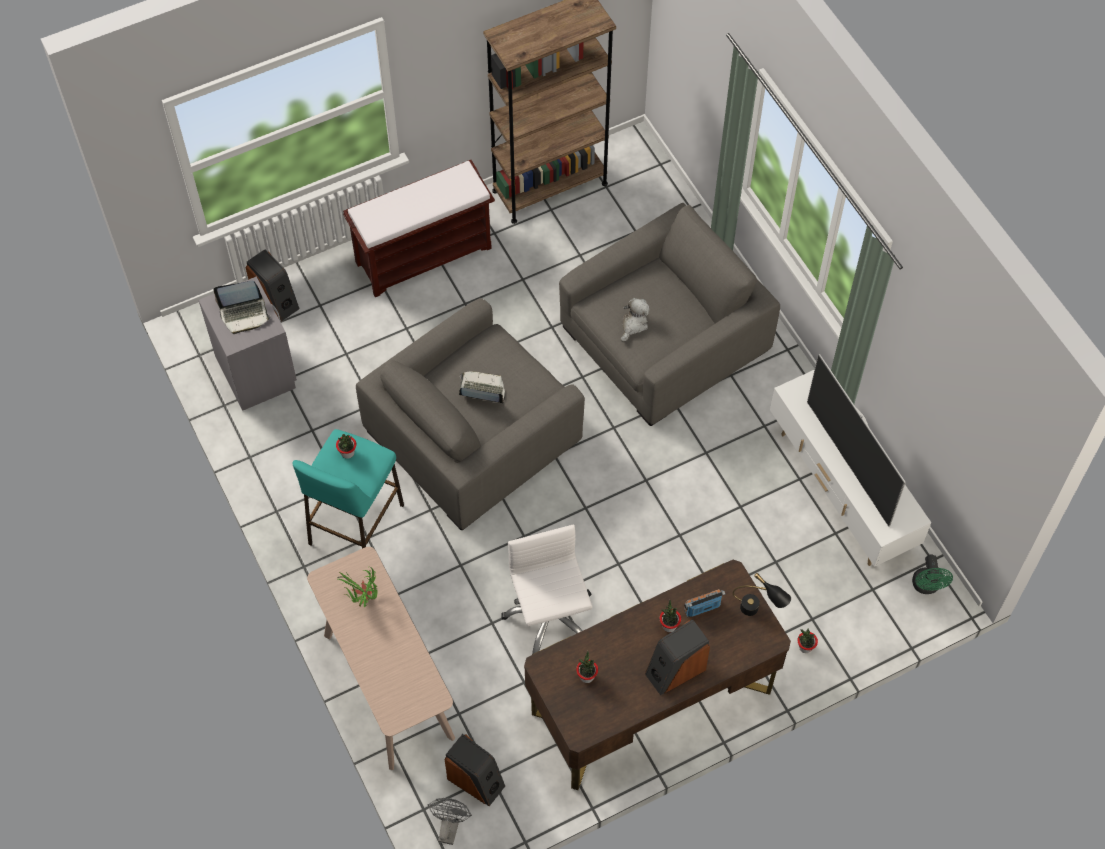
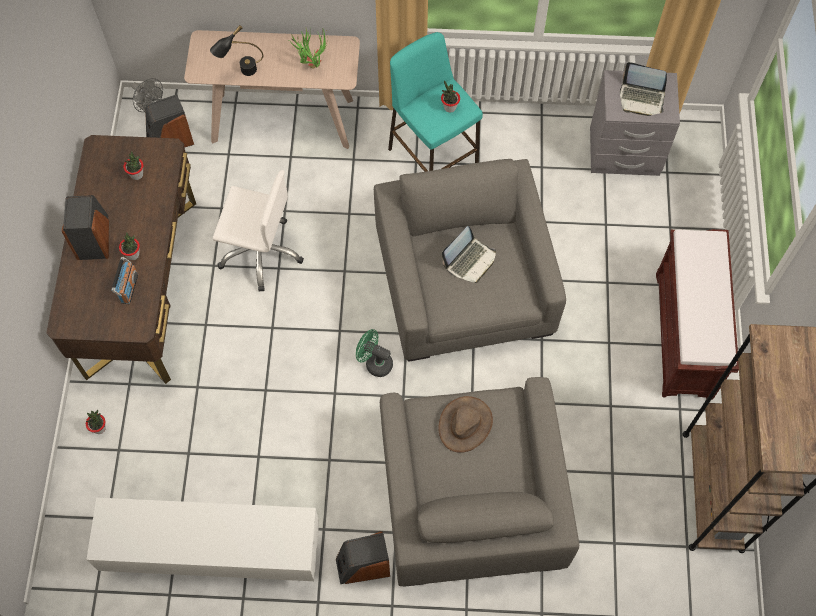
camera: 120 degrees right, 5 degrees up
(244, 314) = (641, 98): laptop -> laptop turned 90 degrees counterclockwise
(276, 301) = (692, 196): speaker -> speaker (363, 566)
(633, 324) = (465, 424): plush toy -> brown hat
(757, 611) = (94, 328): black table lamp -> black table lamp (241, 72)
(848, 462) = (194, 524): television -> none
(926, 586) = (76, 568): green fan -> green fan (375, 363)

